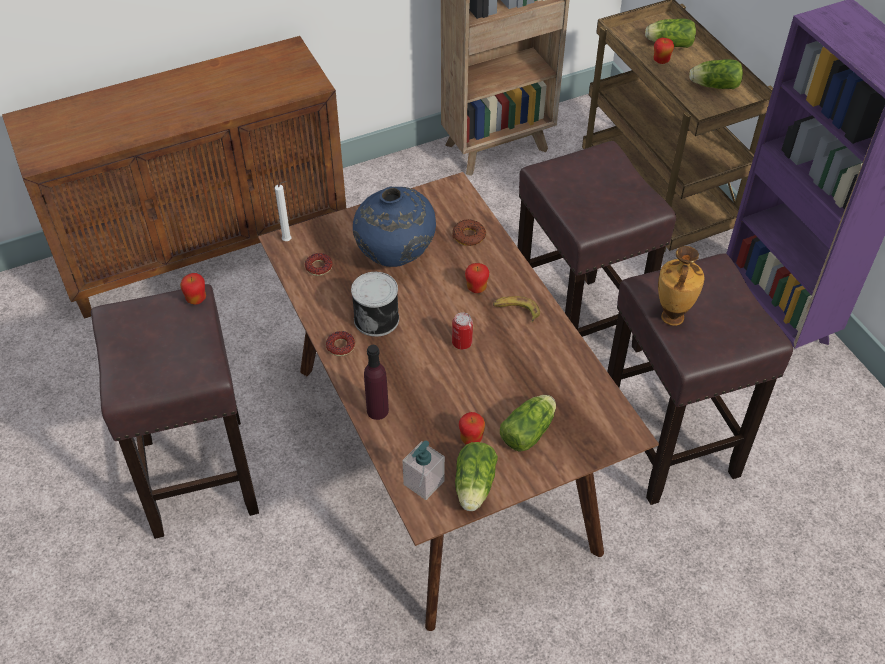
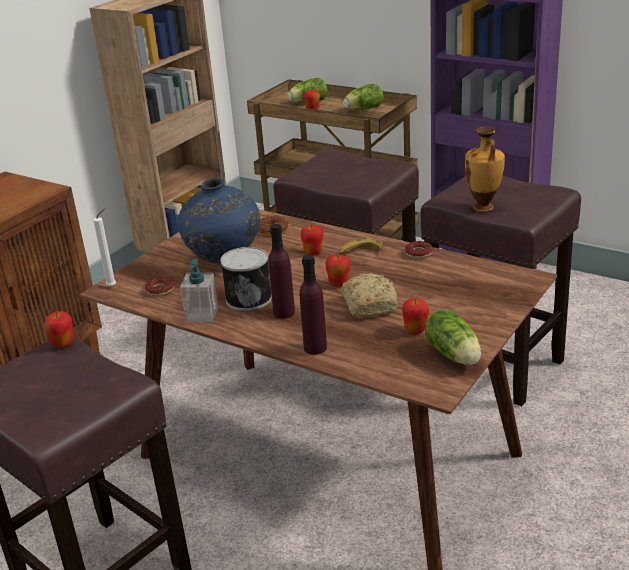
camera: 30 degrees left, 20 degrees down
(340, 346) = (235, 325): donut -> donut (418, 253)
(389, 353) = (284, 313): none -> purple bottle
(423, 483) = (410, 371): soap dispenser -> soap dispenser (202, 315)
(462, 343) = (339, 283): can -> apple
(463, 385) = (370, 304): none -> bread
(529, 430) = (455, 306): lettuce -> none

